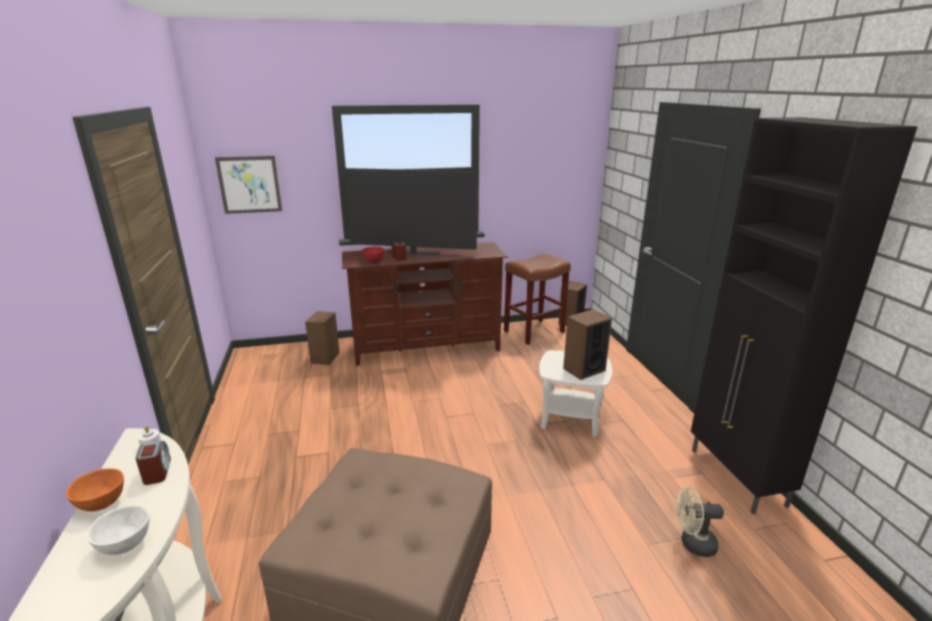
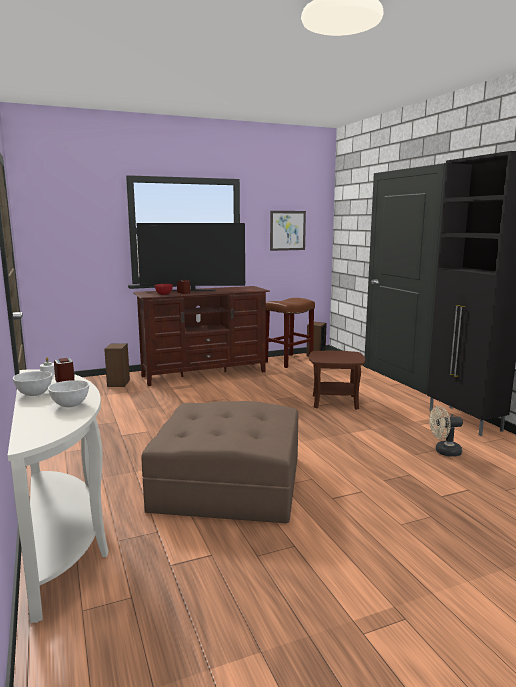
camera: 10 degrees left, 10 degrees down
(101, 503) = (34, 394): orange bowl -> white bowl
(249, 184) = (56, 236): picture -> picture (287, 230)
(570, 418) = (335, 402): white side table -> brown side table
(584, 369) = (343, 357): speaker -> none

